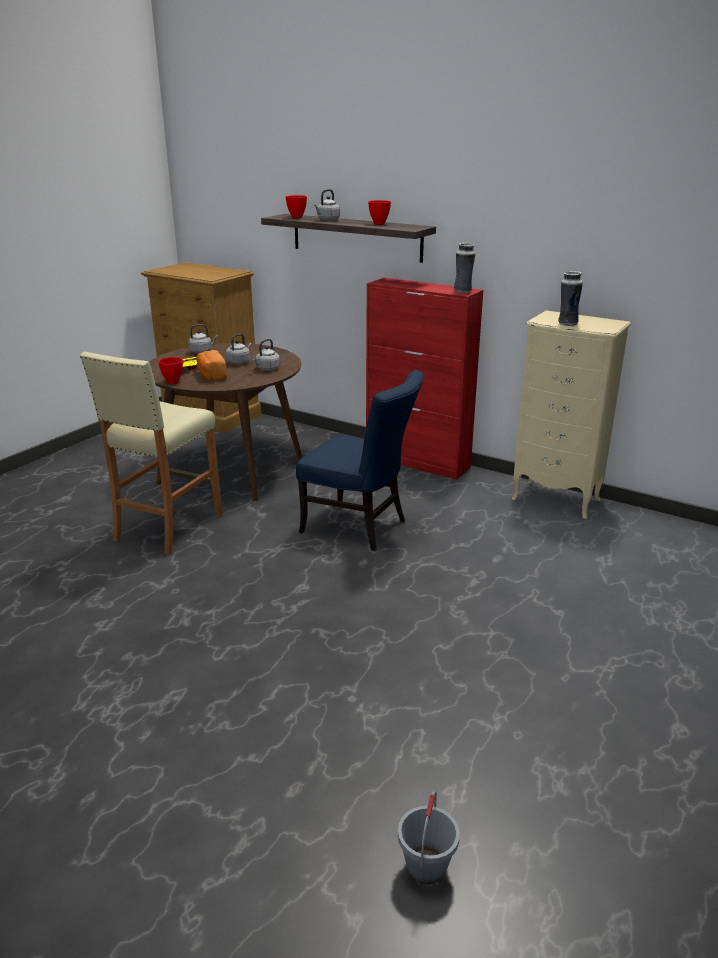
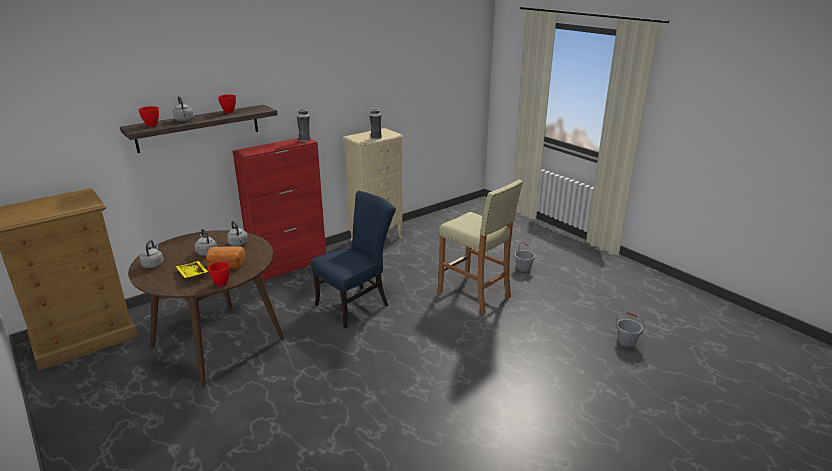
camera: 70 degrees left, 0 degrees up
(167, 527) = (289, 387): beige stool -> beige stool (475, 295)
(610, 667) = (523, 269): none -> grey bucket

